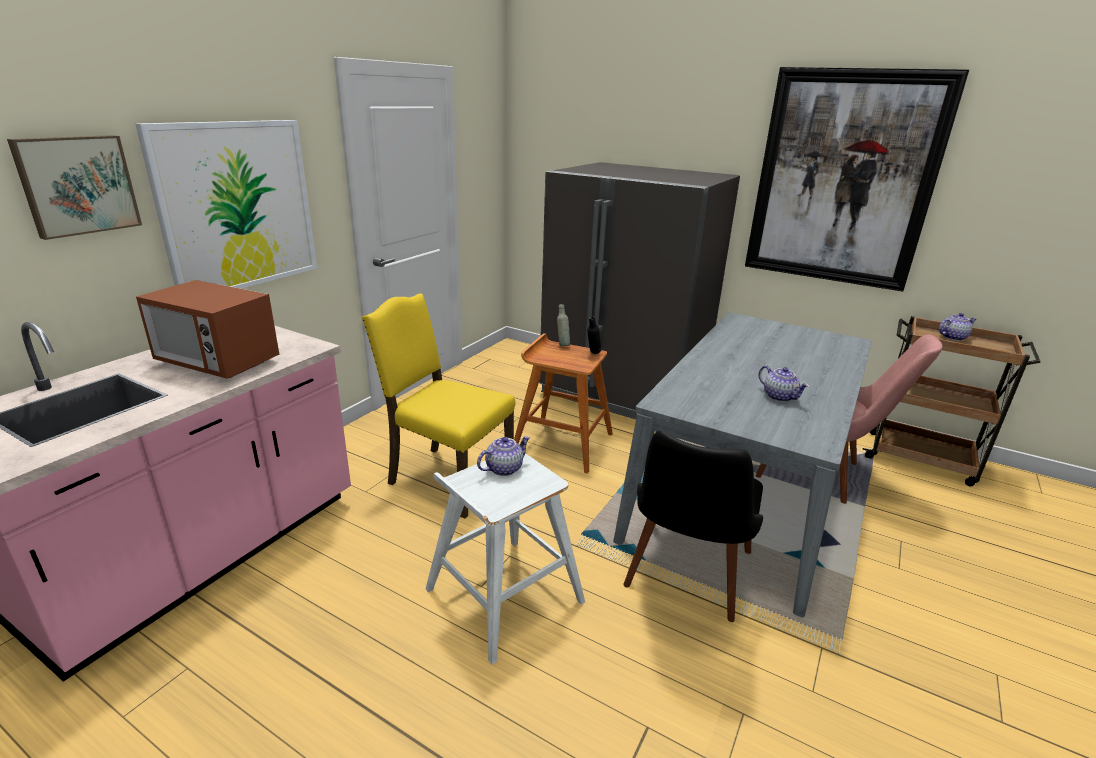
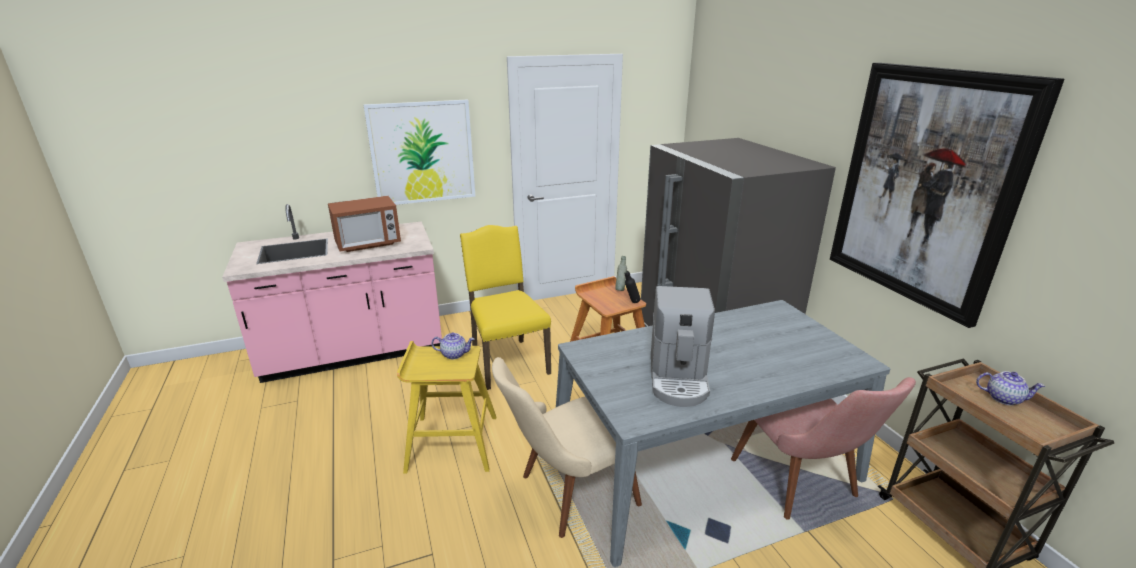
camera: 40 degrees right, 0 degrees up
(77, 185) = (329, 136): picture -> none
(217, 363) = (368, 244): microwave -> microwave turned 90 degrees counterclockwise
(502, 596) = (451, 443): white stool -> yellow stool
(684, 580) = (566, 495): black chair -> beige chair
(779, 397) = (678, 378): teapot -> coffee machine

